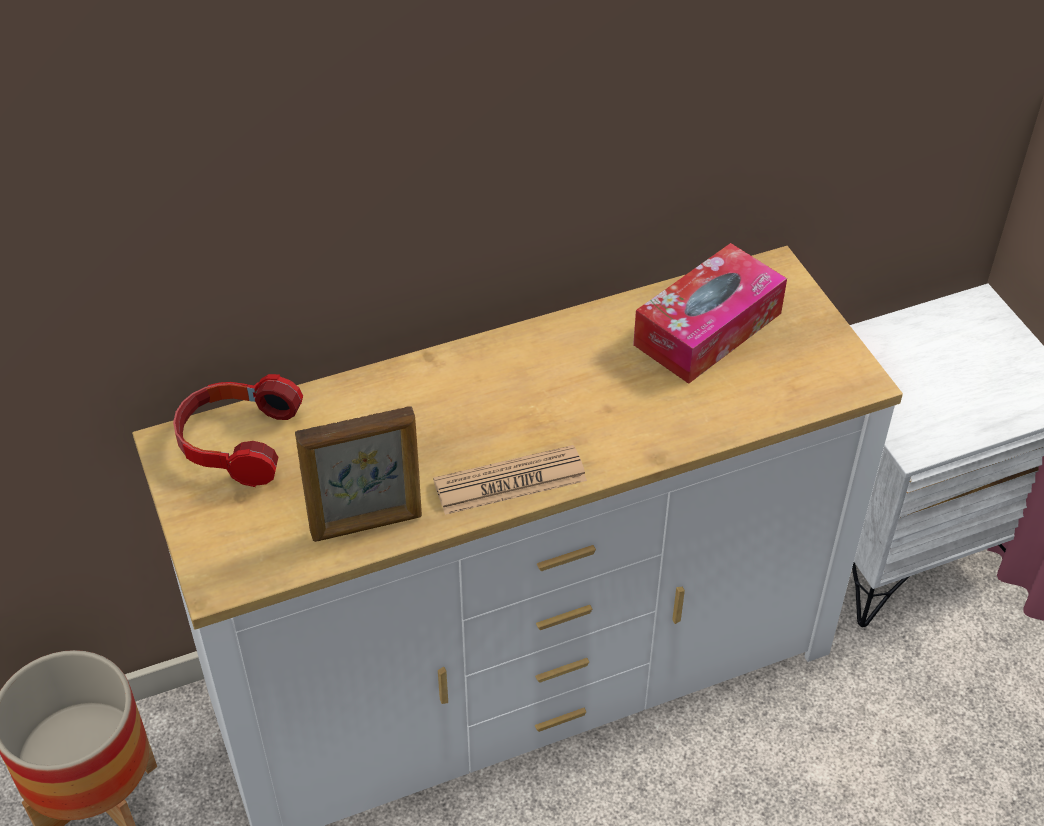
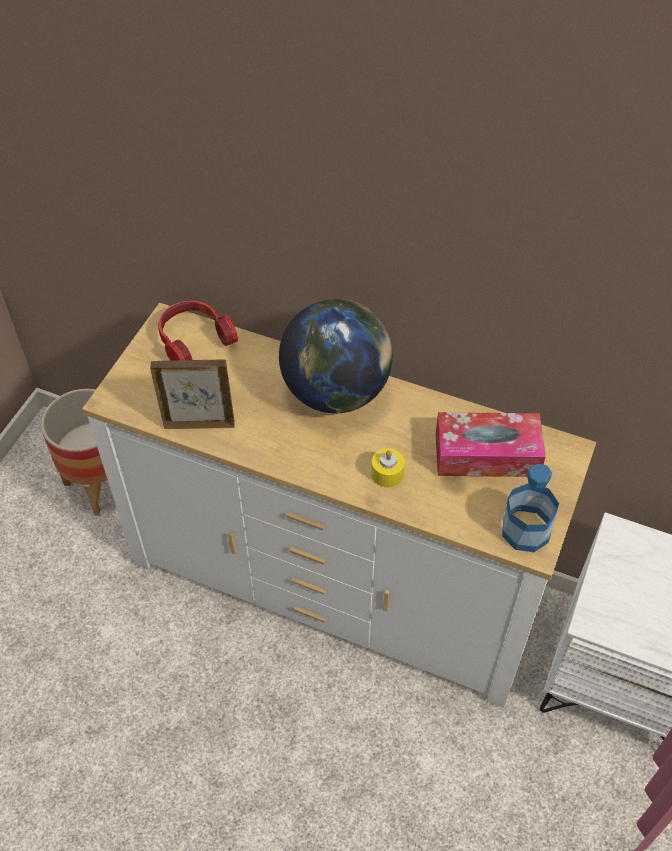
camera: 45 degrees right, 5 degrees up
(367, 525) = (199, 424): picture frame -> picture frame turned 150 degrees clockwise
(480, 380) = (336, 393): none -> globe
(510, 481) = (286, 455): newspaper -> none
(638, 419) = (387, 474): none -> yellow candle
(832, 371) = (525, 531): none -> bottle

